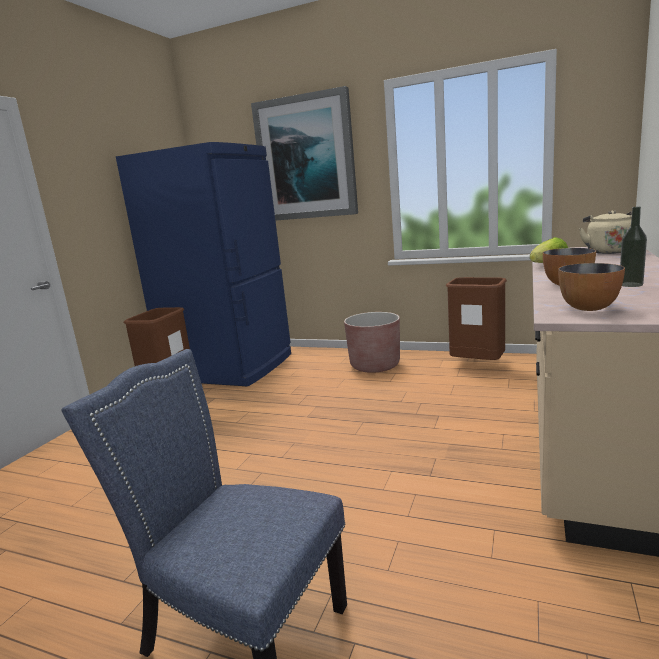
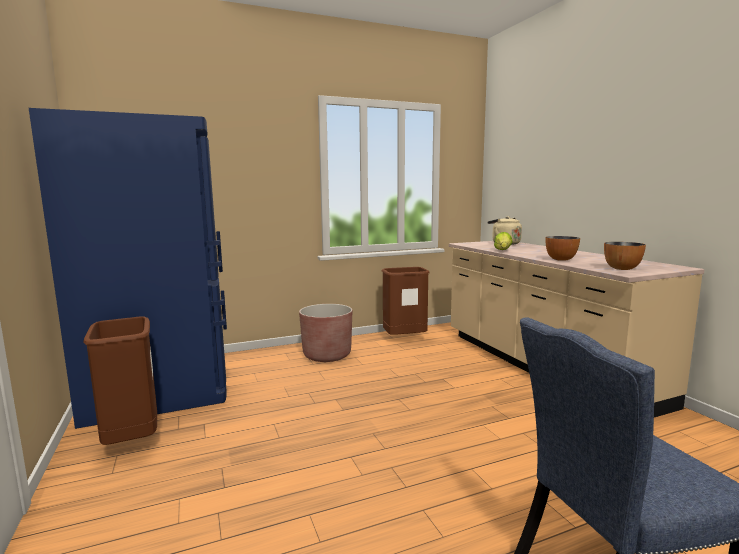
camera: 45 degrees left, 5 degrees down
(306, 158) = (235, 152): picture -> none
(630, 284) = (591, 257): bottle -> none

